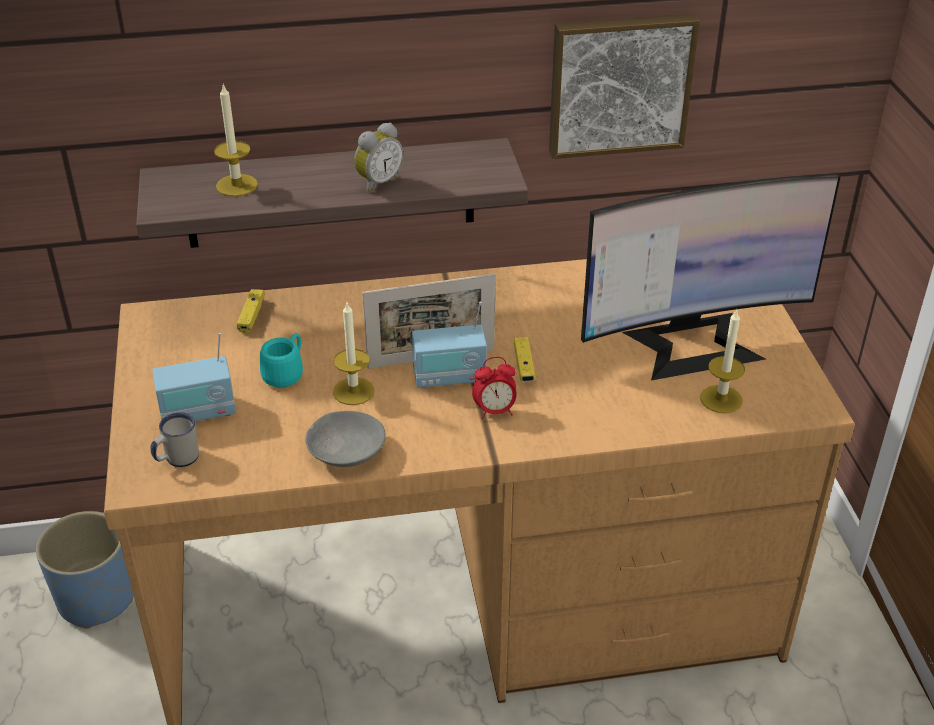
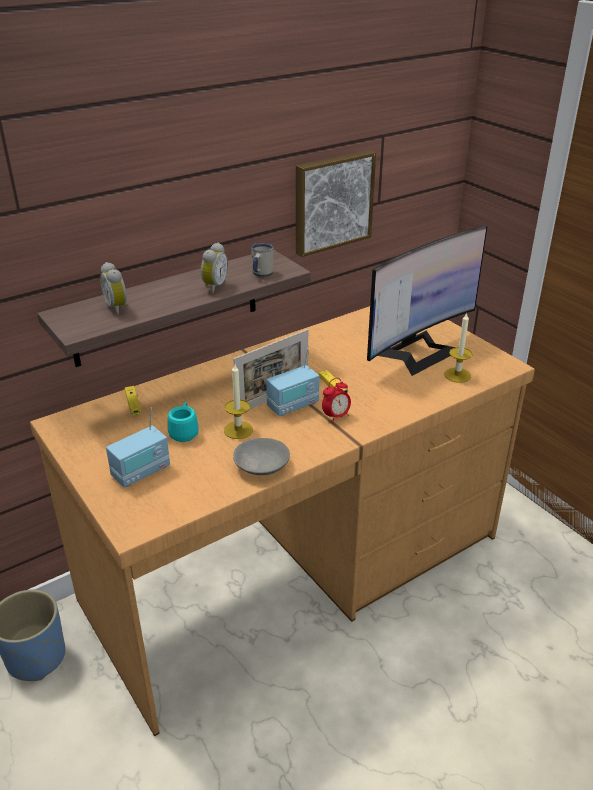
camera: 25 degrees left, 5 degrees down
(177, 459) = (148, 505): white mug -> white mug (260, 274)
(237, 185) = (118, 307): candle -> alarm clock

